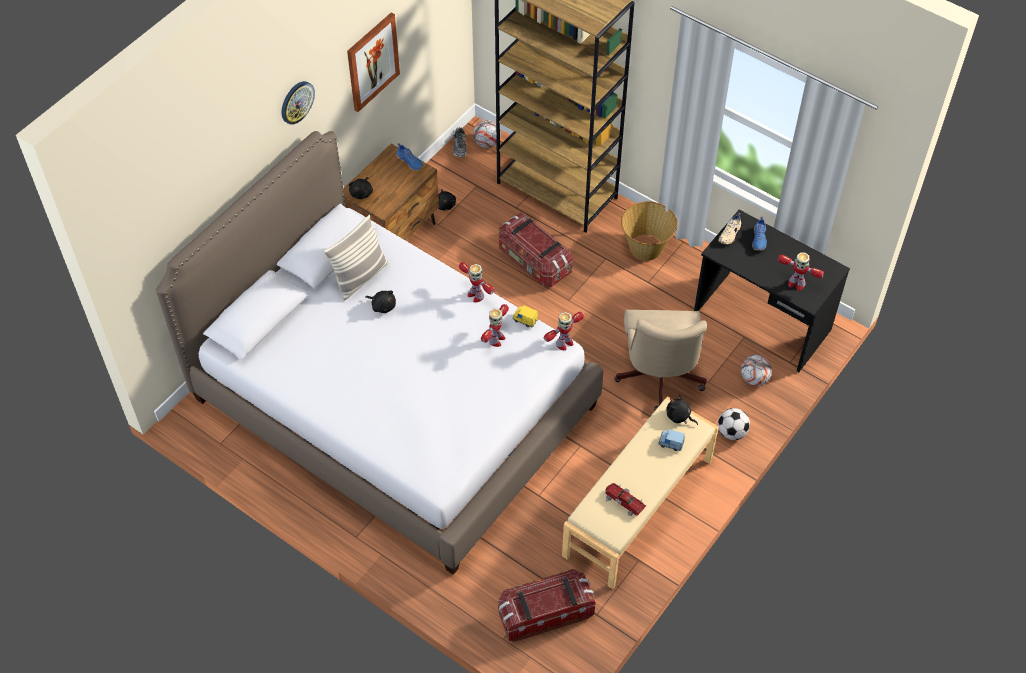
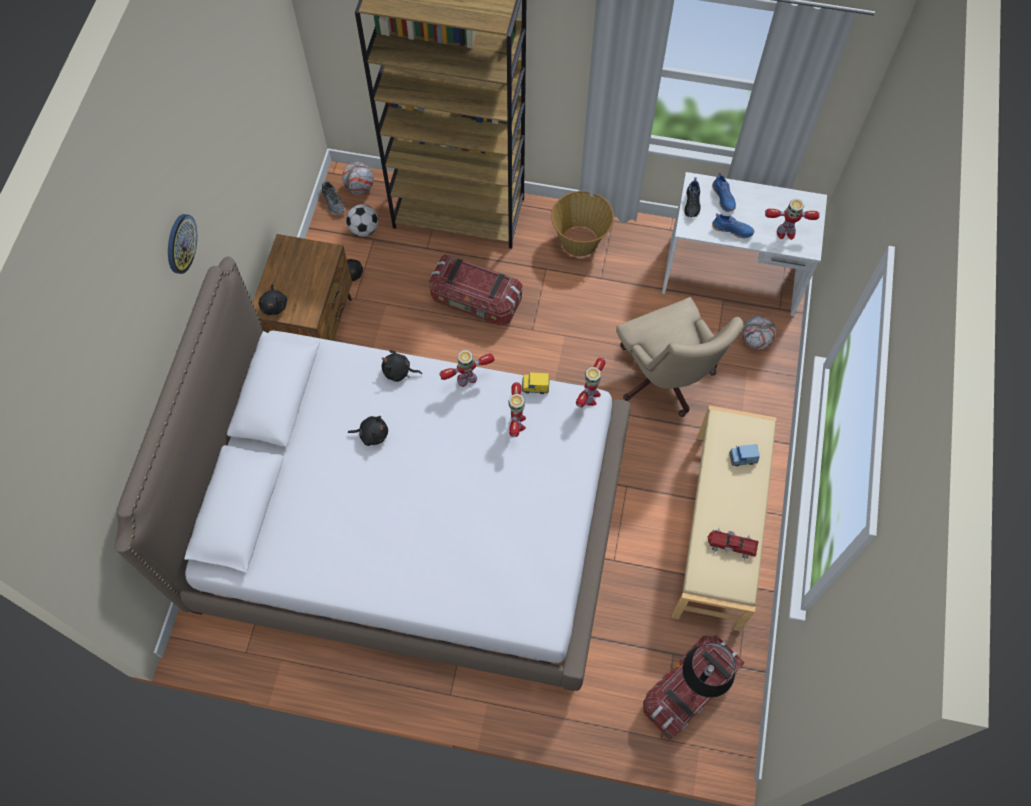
camera: 25 degrees left, 10 degrees up
(360, 277) = (329, 410): pillow -> none
(372, 61) = (236, 154): picture -> none
(410, 161) = (309, 247): blue shoe -> blue shoe (732, 229)
(475, 295) = (467, 379): toy robot -> toy robot turned 135 degrees clockwise
(548, 599) = (698, 683): none -> black table lamp
(679, 416) = (735, 424): black plush toy -> black plush toy (399, 372)
(730, 234) = (692, 203): beige shoe -> black shoe
(731, 432) = (764, 407): football -> football (364, 229)
(761, 322) = (731, 277): black desk -> white desk

